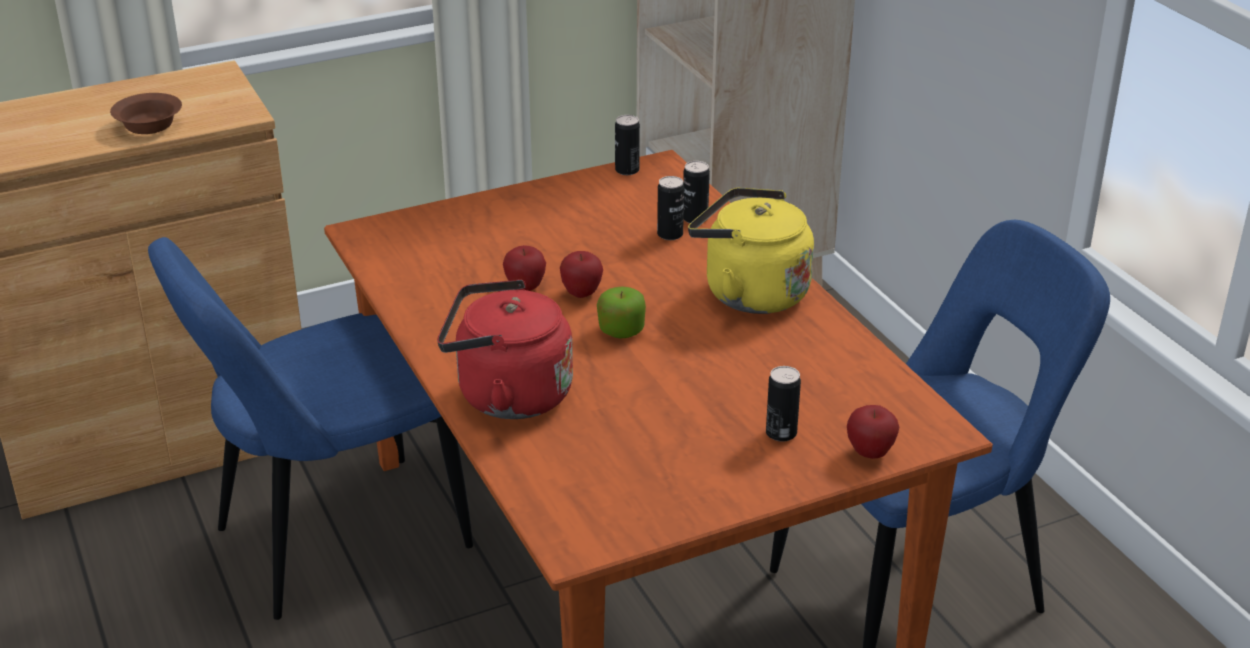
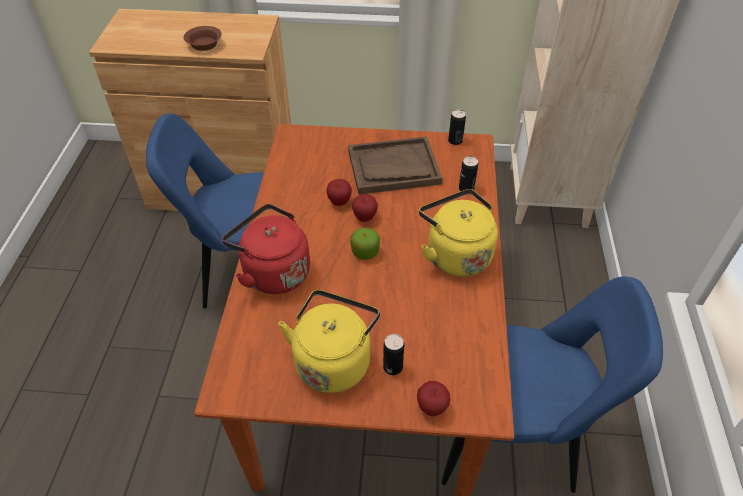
camera: 30 degrees right, 15 degrees up
(566, 225) = (393, 167): none -> brown tray
(670, 234) = (443, 194): can -> none
(695, 455) = (334, 360): none -> yellow kettle

